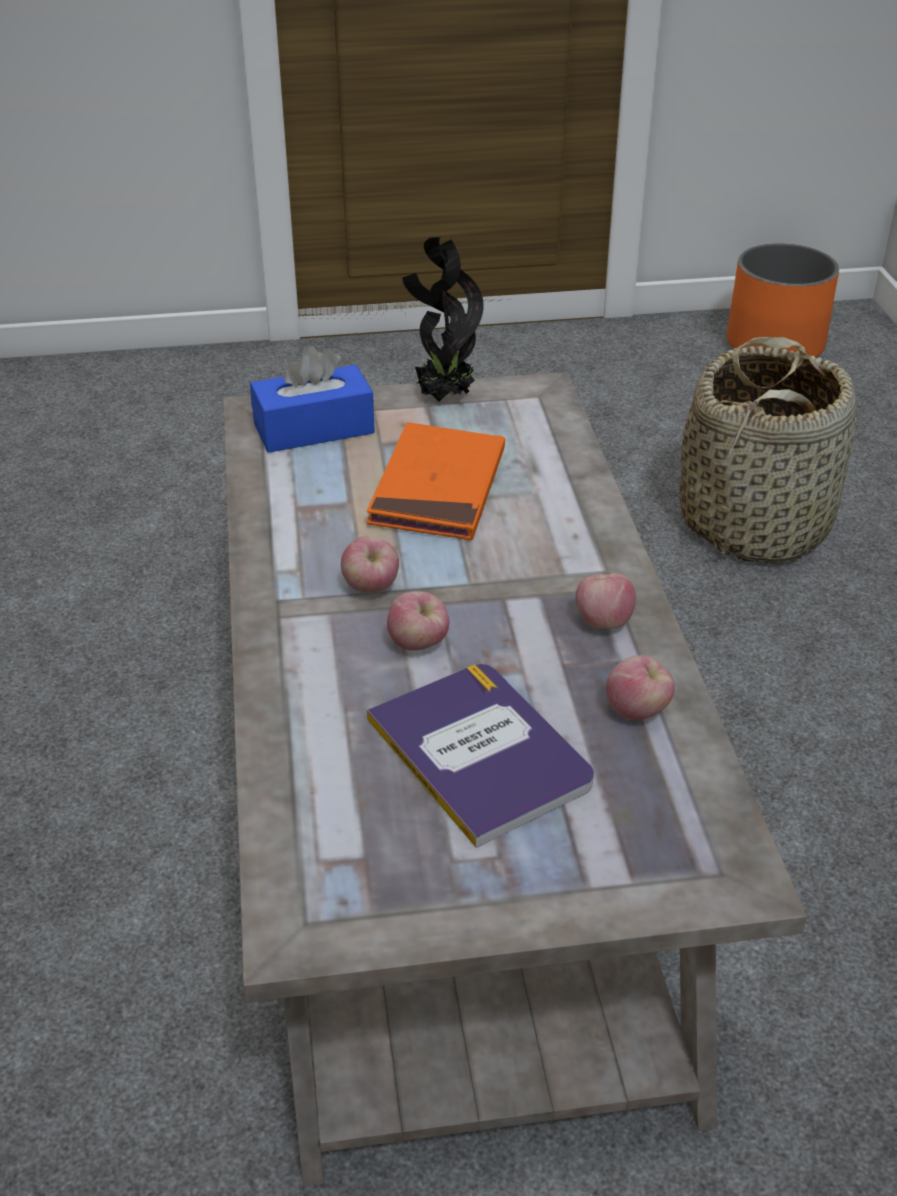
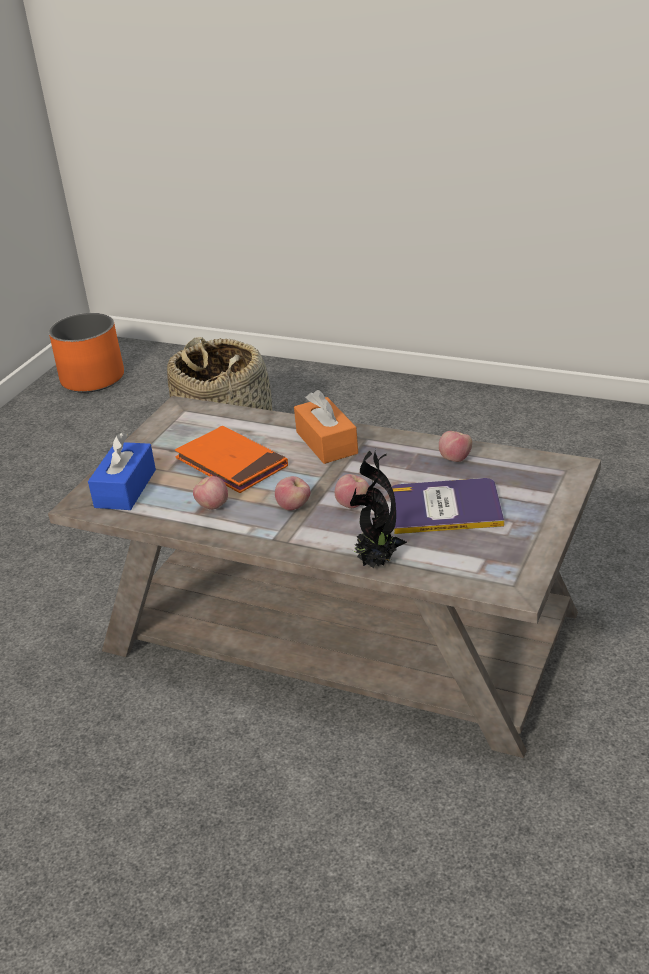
camera: 55 degrees left, 5 degrees down
(443, 397) = (148, 439): potted plant -> potted plant (377, 562)
(566, 553) = (326, 443): none -> orange tissue box
(603, 622) = (387, 448): apple -> apple (212, 506)

